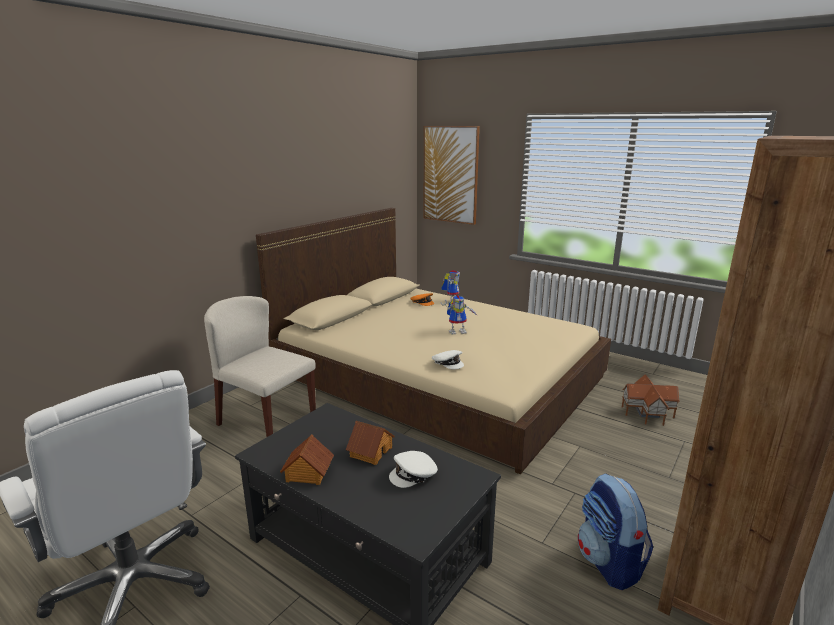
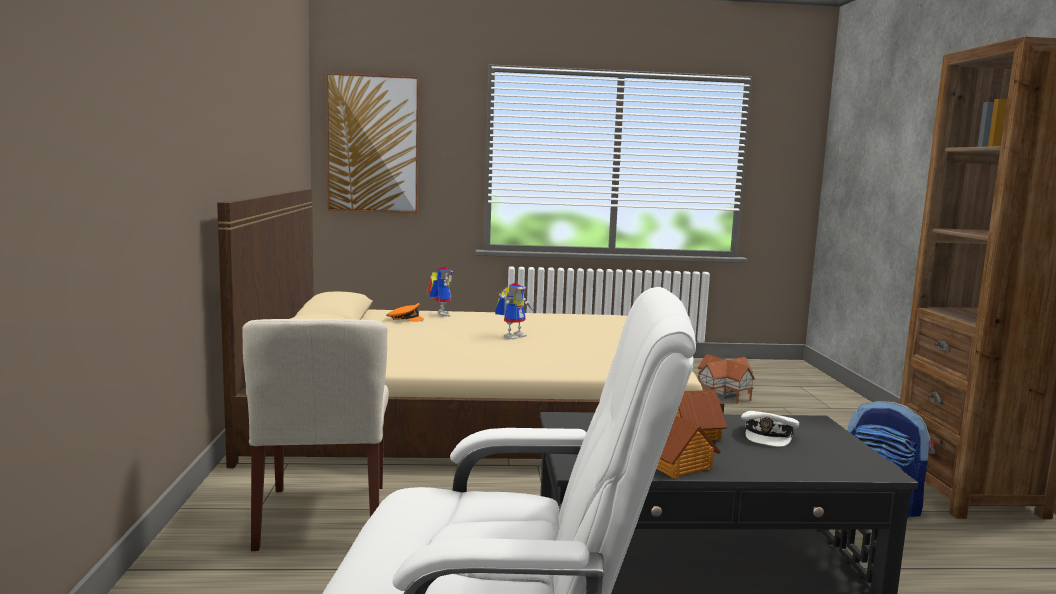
camera: 40 degrees left, 10 degrees down
(266, 420) = (324, 516): beige chair -> beige chair turned 90 degrees counterclockwise
(448, 363) = (570, 361): white cap -> none

